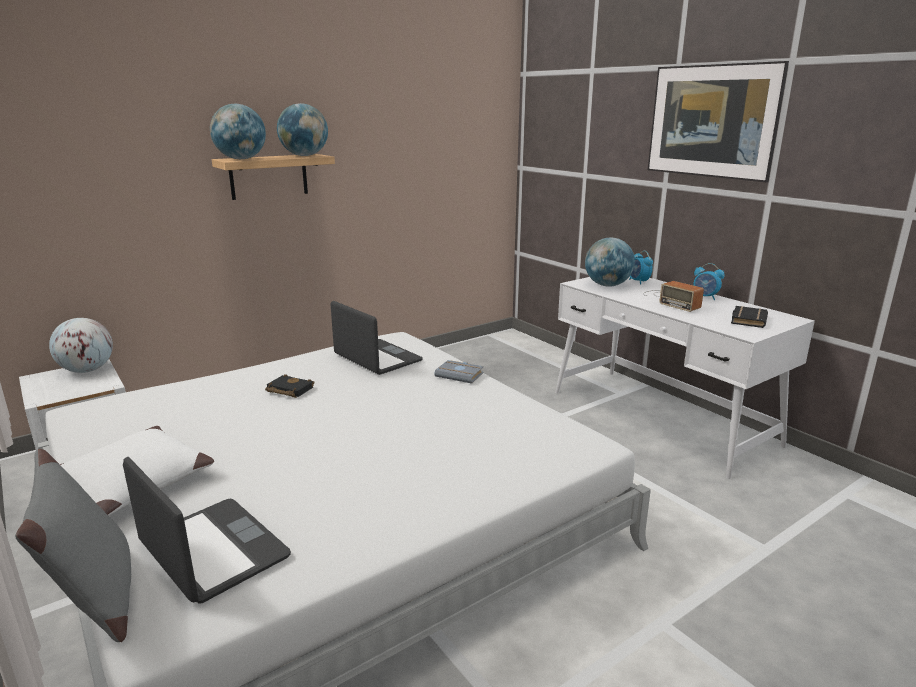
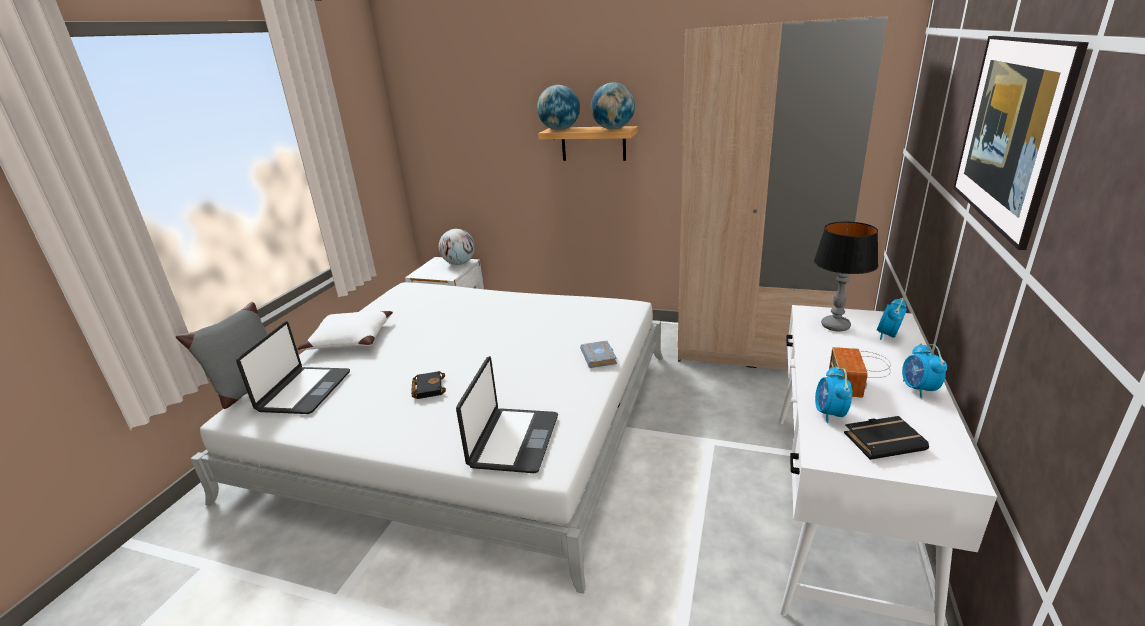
camera: 55 degrees right, 5 degrees up
(288, 390) = (494, 318): black book -> black book (427, 387)
(377, 358) = (581, 318): laptop -> laptop (513, 441)
(460, 359) = (752, 349): none -> beige wardrobe
(607, 285) = (835, 326): globe -> table lamp
(707, 319) = (830, 414): none -> alarm clock

